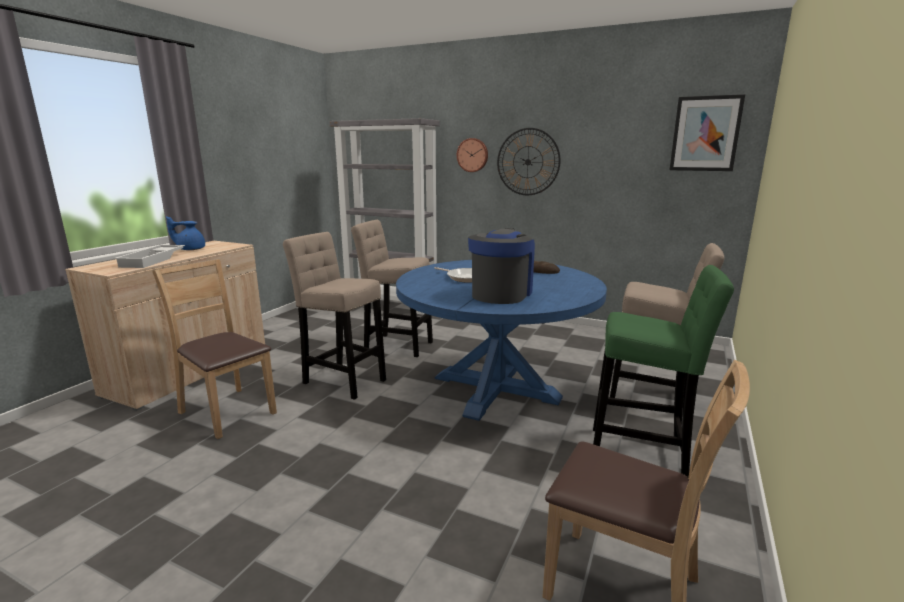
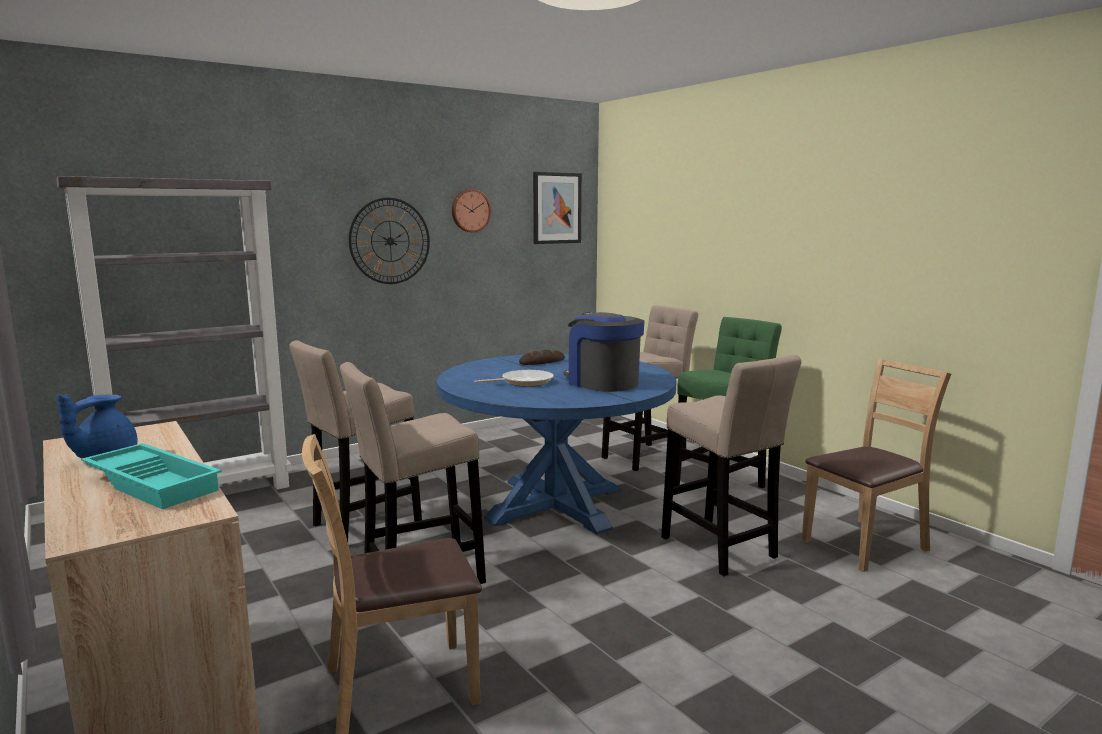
camera: 60 degrees left, 5 degrees down
(153, 260) = (155, 483): white tray -> turquoise tray
(472, 155) = (310, 234): wall clock -> wall clock (470, 210)
(495, 483) = (721, 550): none -> beige stool

